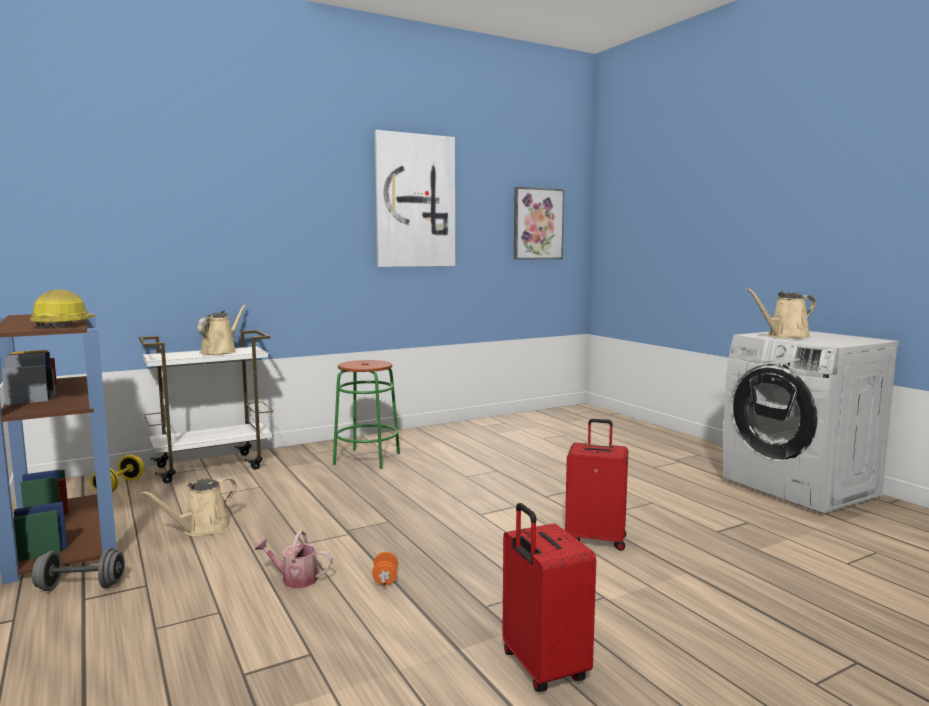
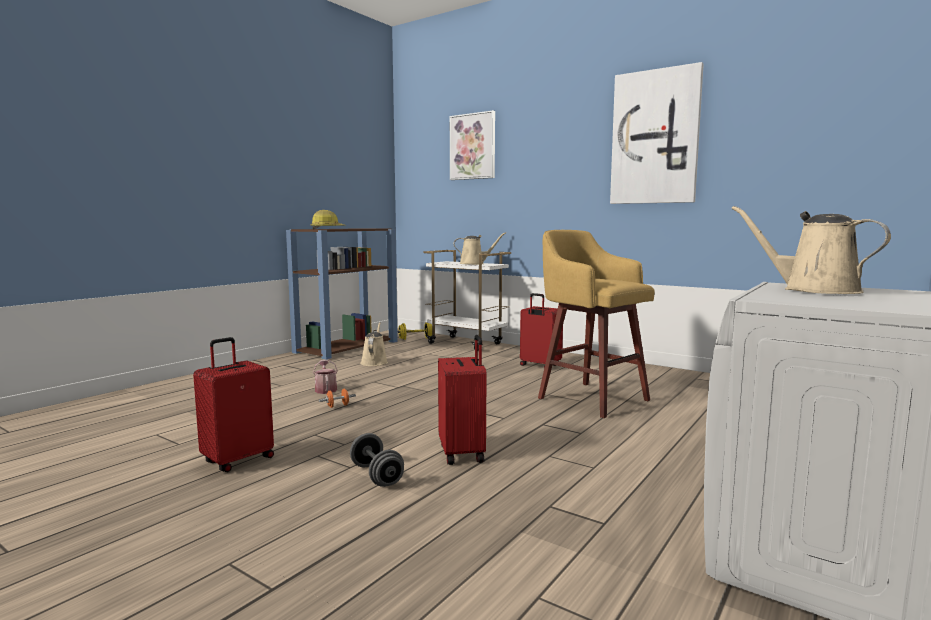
camera: 65 degrees right, 0 degrees up
(81, 587) = (295, 362): grey dumbbell -> grey dumbbell (376, 475)
(202, 529) = (374, 362): beige watering can -> beige watering can turned 75 degrees clockwise
(367, 459) = (539, 366): green stool -> red suitcase
(494, 466) = (590, 398): none -> yellow stool
(537, 224) = (830, 146): picture -> picture (473, 146)

